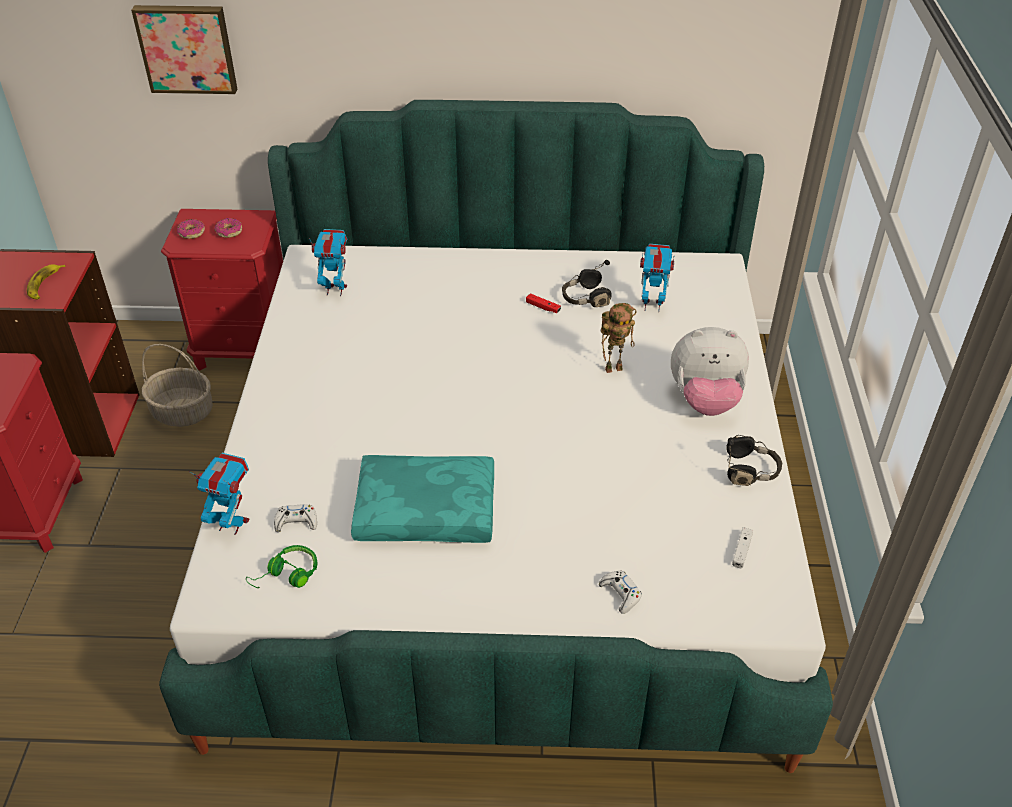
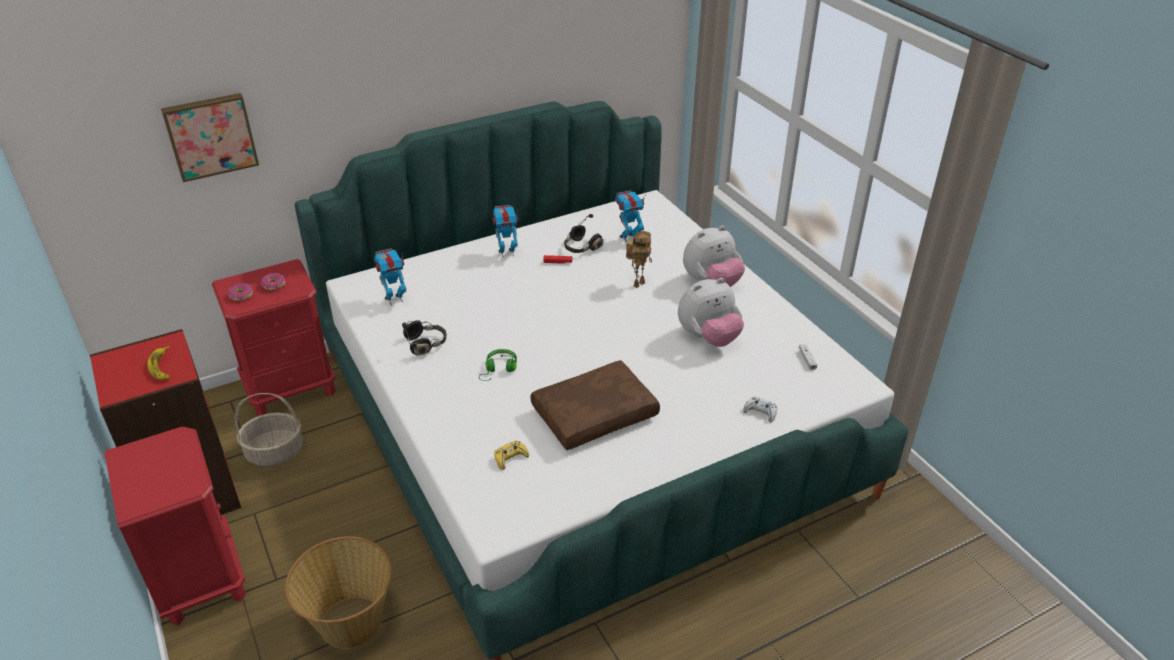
camera: 30 degrees left, 5 degrees down
(117, 622) = (350, 621): none -> basket
(232, 524) = (464, 478): toy robot -> toy robot (507, 253)
(287, 575) = (536, 493): green headphones -> green headphones (499, 369)
(296, 522) = (510, 458): white game controller -> yellow game controller
(427, 509) = (594, 413): turquoise pillow -> brown pillow
(639, 470) = (708, 338): none -> plush toy
(750, 471) = (773, 313): black headphones -> black headphones (426, 344)

